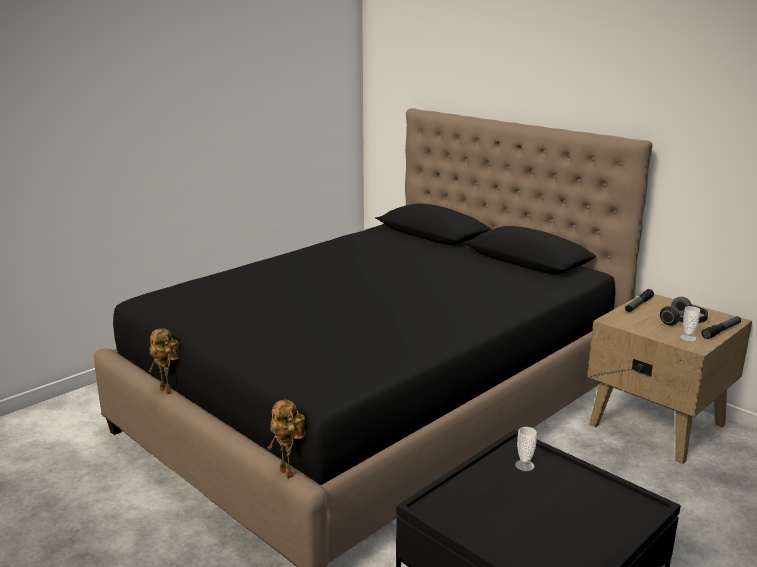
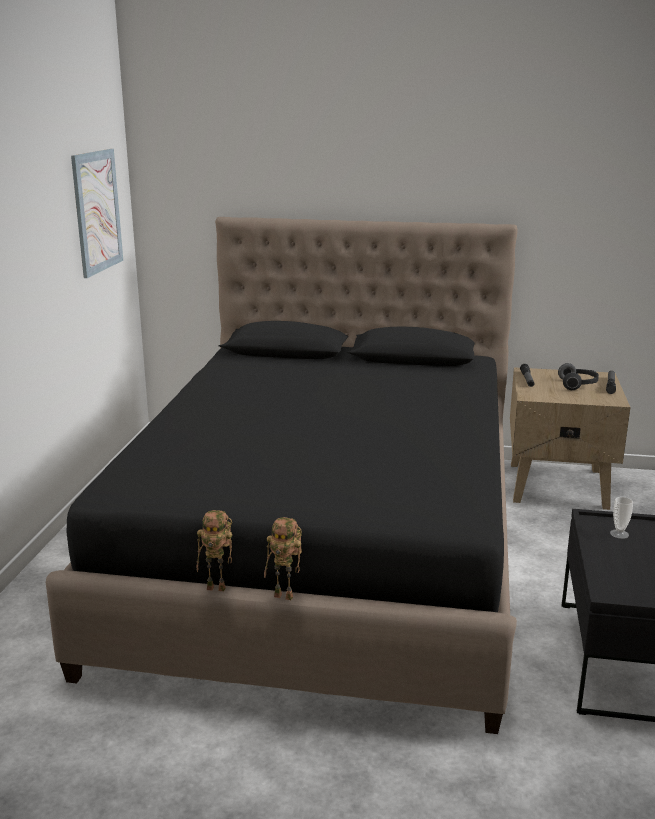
camera: 35 degrees left, 0 degrees up
(288, 473) = (466, 614): toy robot -> toy robot (285, 596)
(309, 95) = (97, 211): none -> picture
(688, 338) = (599, 396): cup -> none

